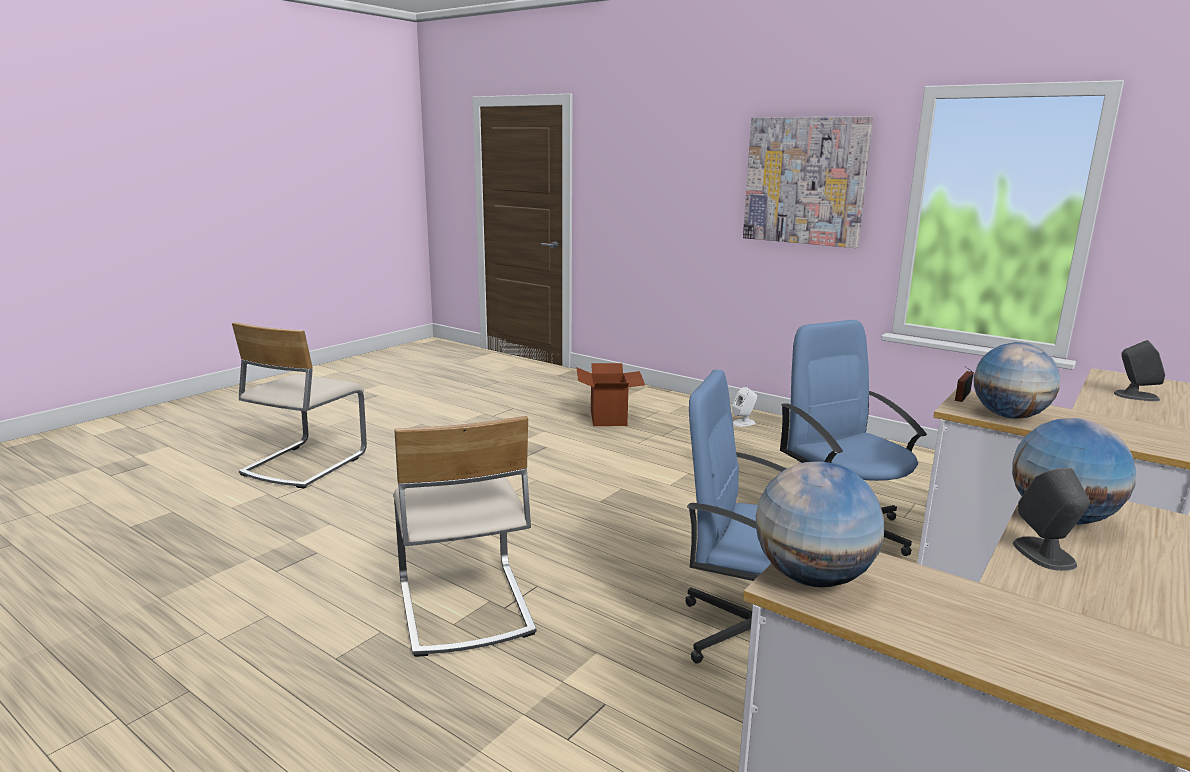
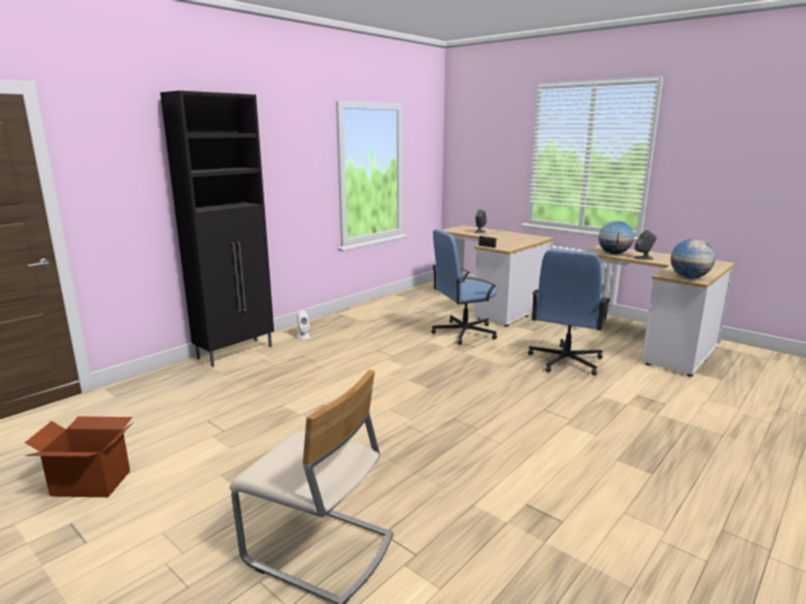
camera: 85 degrees left, 0 degrees up
(463, 607) = (577, 432): beige chair -> none
(609, 418) = (265, 377): cardboard box -> cardboard box (91, 483)
(672, 399) = (236, 352): none -> black cabinet
(805, 181) = (285, 161): picture -> none
(1009, 416) = (512, 245): globe -> none

